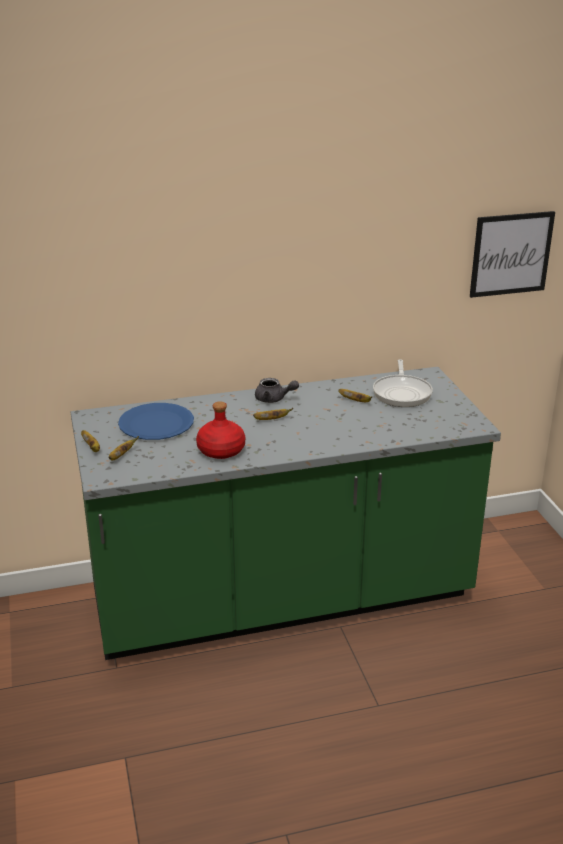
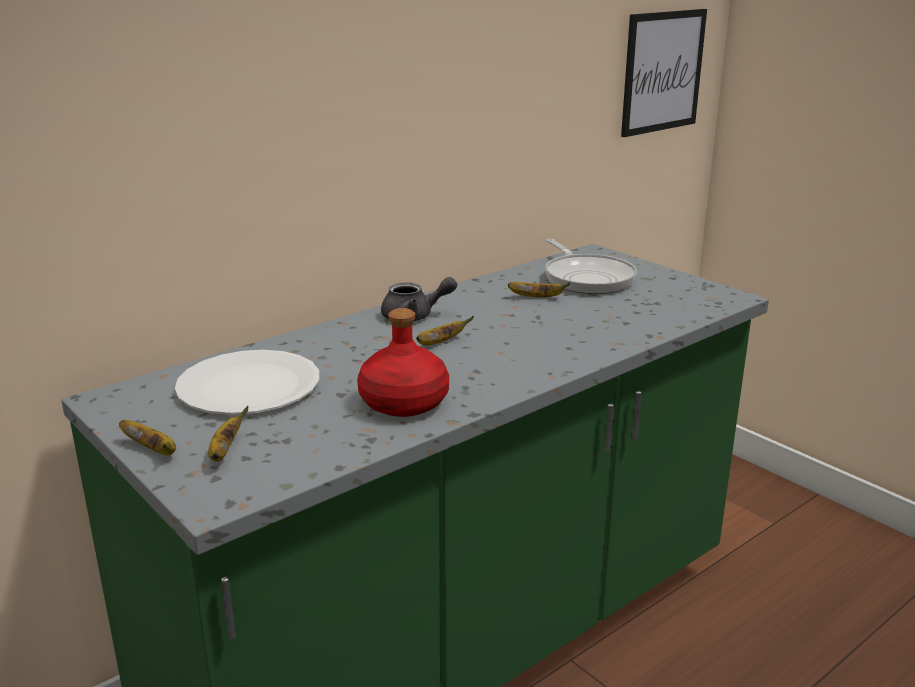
camera: 25 degrees left, 5 degrees down
(156, 423) = (249, 386): blue plate -> white plate

